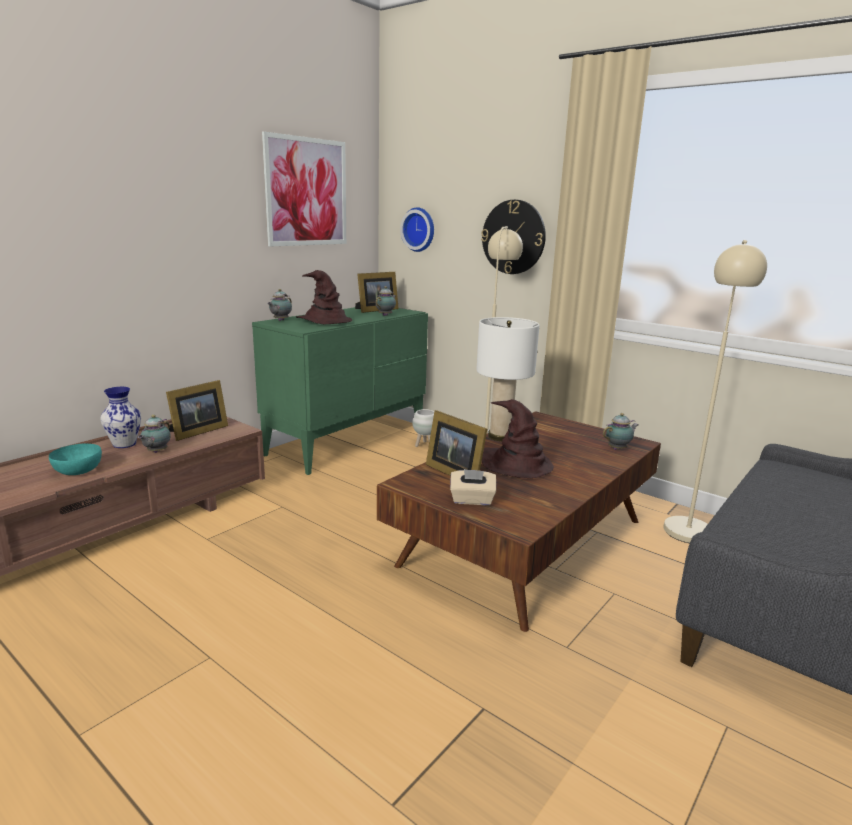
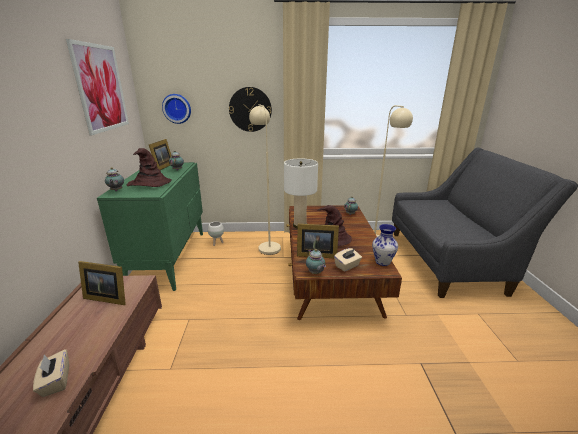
camera: 40 degrees left, 5 degrees up
(78, 471) = (55, 381): turquoise bowl -> beige tissue box
(124, 444) = (58, 336): vase -> vase (382, 262)
(156, 452) = (101, 328): teapot -> teapot (315, 273)
(196, 432) = (107, 297): picture frame -> picture frame turned 105 degrees clockwise

